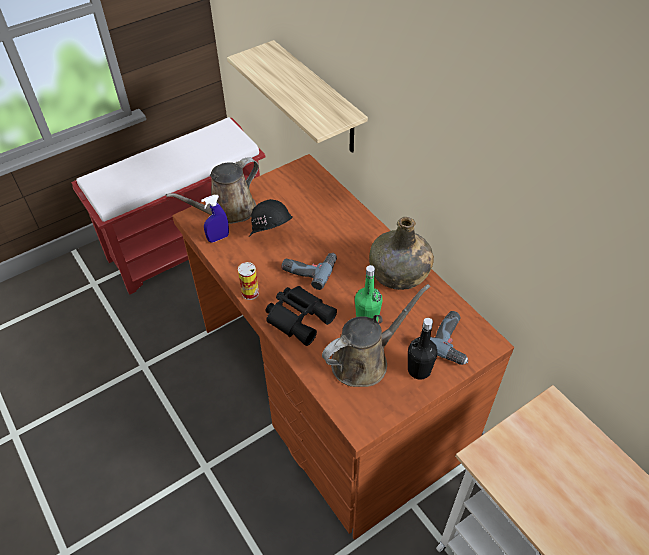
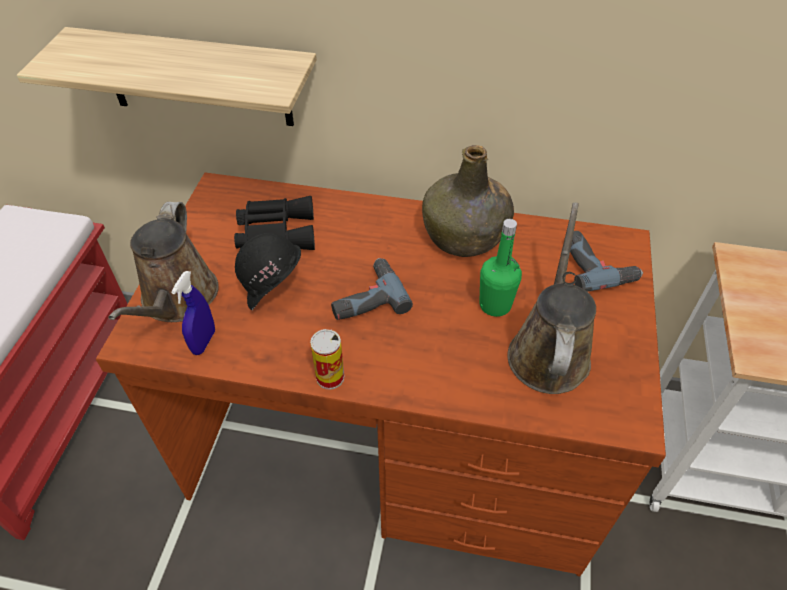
camera: 45 degrees left, 0 degrees up
(299, 317) = (423, 359): black binoculars -> black binoculars (275, 232)
(419, 370) = (608, 317): black bottle -> none

